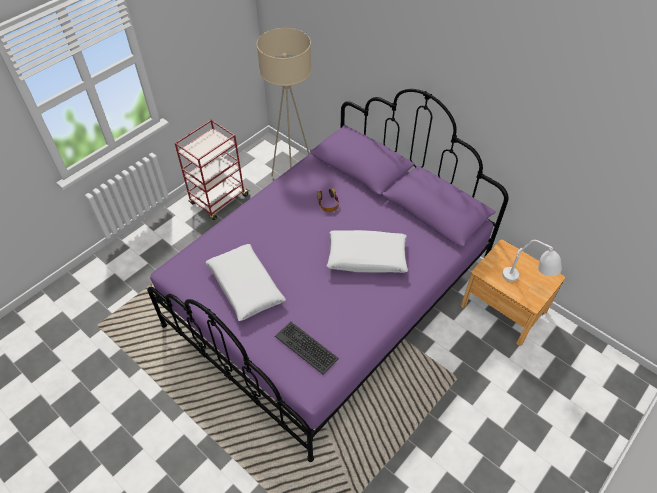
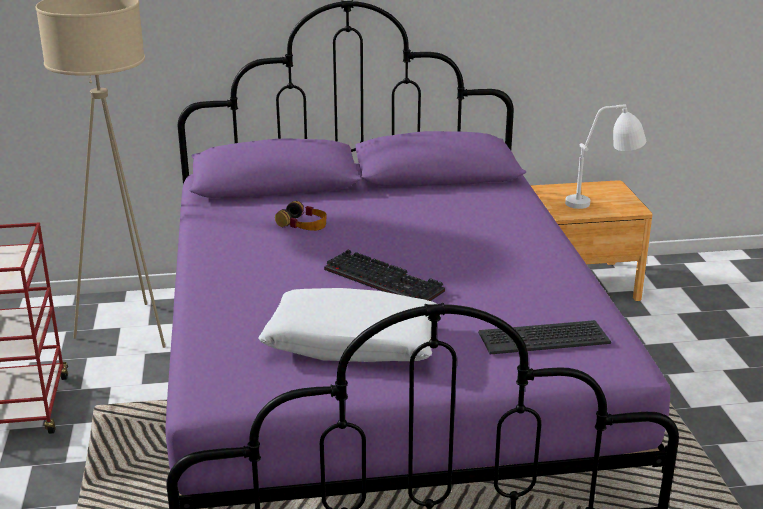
camera: 50 degrees left, 25 degrees down
(305, 263) = (386, 280): none -> keyboard
(366, 257) = (445, 237): white pillow -> none

